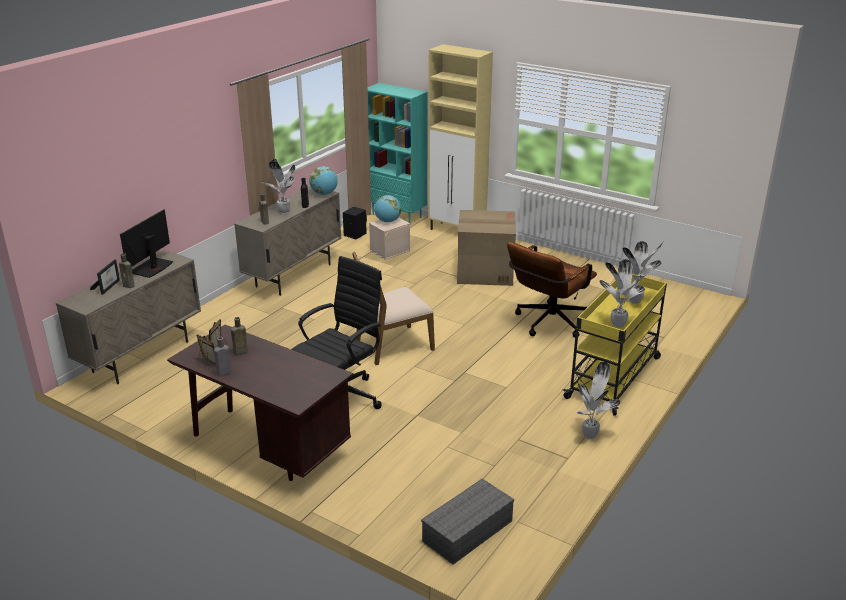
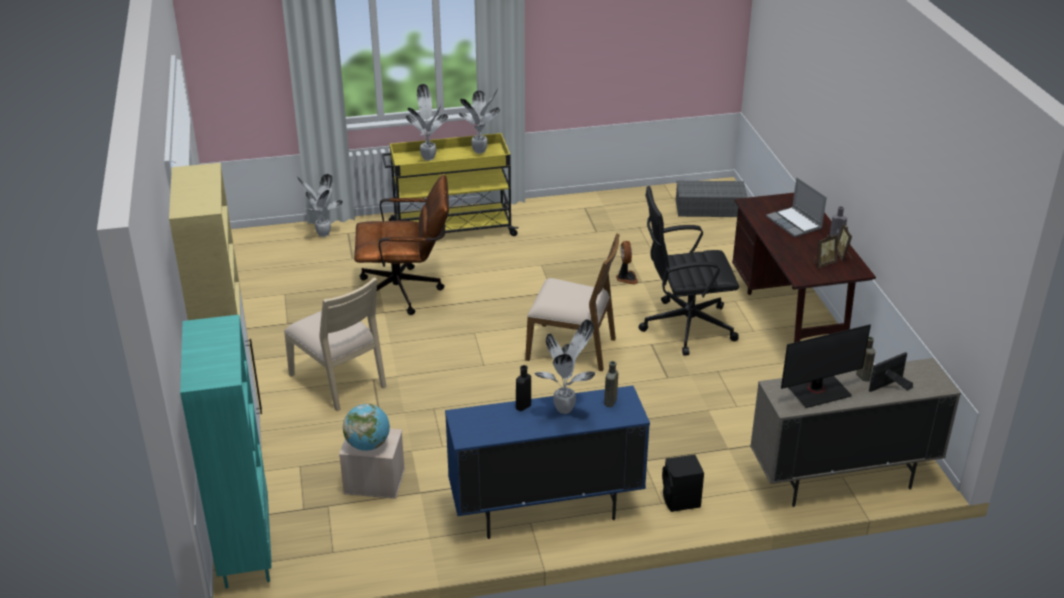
camera: 135 degrees left, 5 degrees up
(239, 352) = (807, 253): brown bottle -> none
(275, 374) = (795, 223): none -> laptop
(294, 275) = (545, 511): beige cabinet -> blue cabinet
(324, 194) = (468, 417): globe -> none
(354, 234) = (363, 547): black speaker -> black speaker (681, 501)
(432, 411) = (626, 278): none -> fan
(484, 271) = (339, 380): cardboard box -> beige chair
(590, 434) = (544, 210): potted plant -> potted plant (322, 234)

